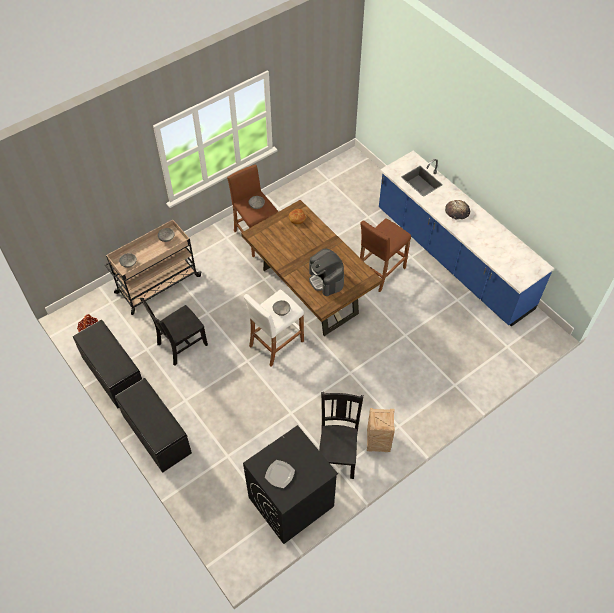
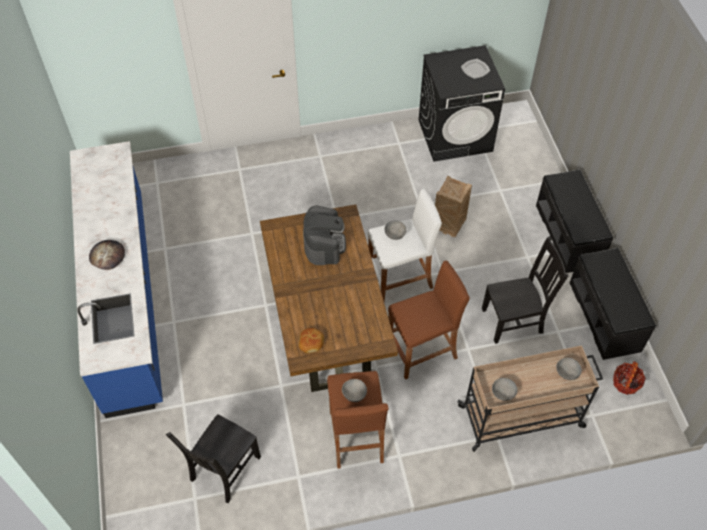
camera: 155 degrees left, 0 degrees up
(337, 455) = (393, 154): black chair -> black chair (223, 470)
(377, 443) = (349, 150): crate -> crate (449, 225)
(380, 271) = (225, 317): brown stool -> brown stool (422, 351)

